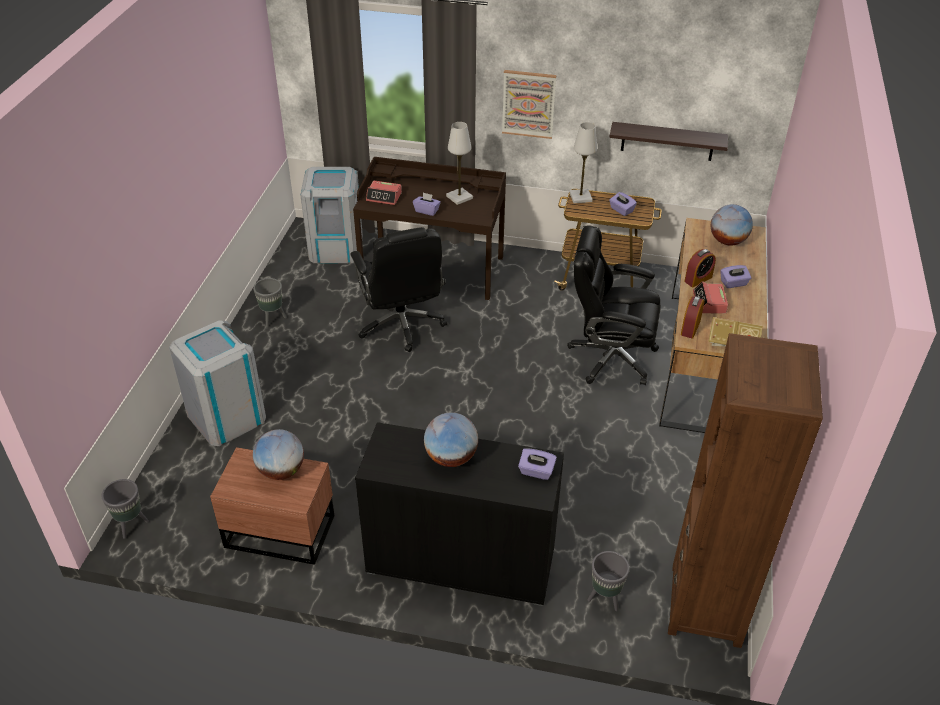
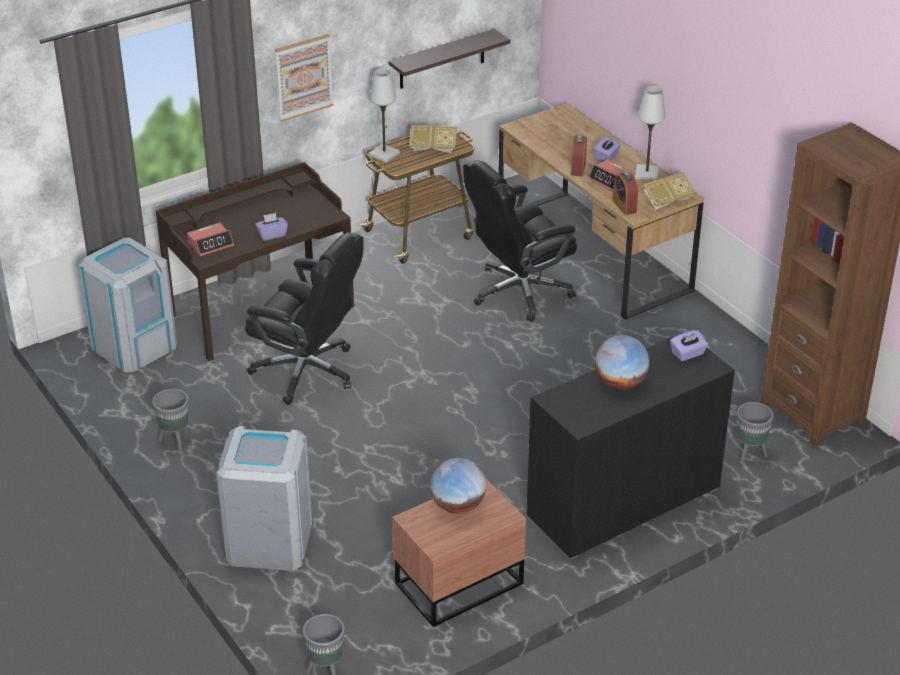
camera: 45 degrees left, 5 degrees down
(459, 197) = (282, 208): white table lamp -> white table lamp (647, 174)
(621, 210) = (433, 148): purple tissue box -> book
(727, 241) = (556, 128): globe -> none

